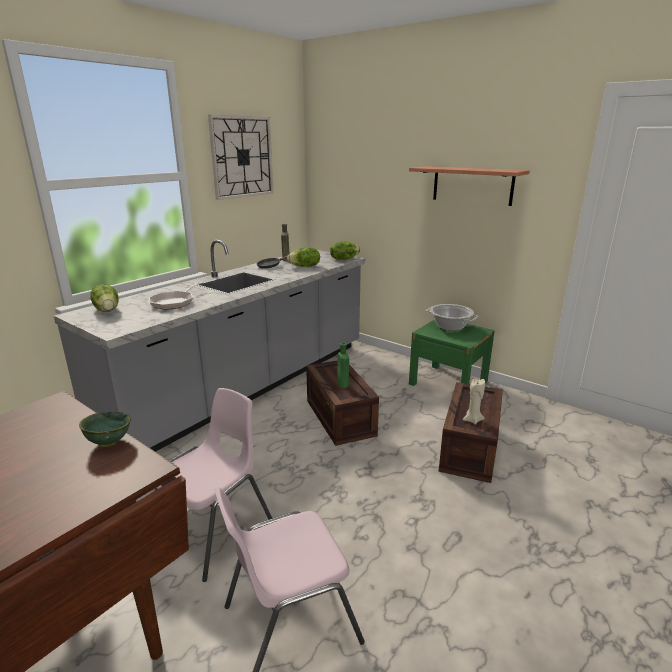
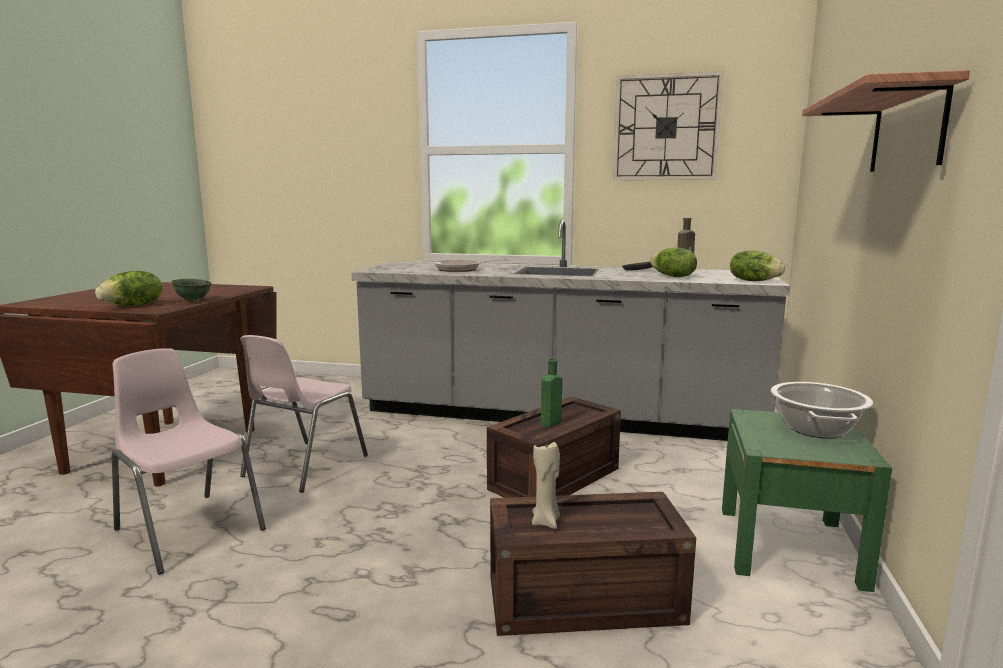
camera: 65 degrees right, 10 degrees down
(108, 310) = (419, 264): lettuce -> lettuce (134, 306)
(215, 530) = (303, 466): pink chair -> pink chair turned 105 degrees clockwise

